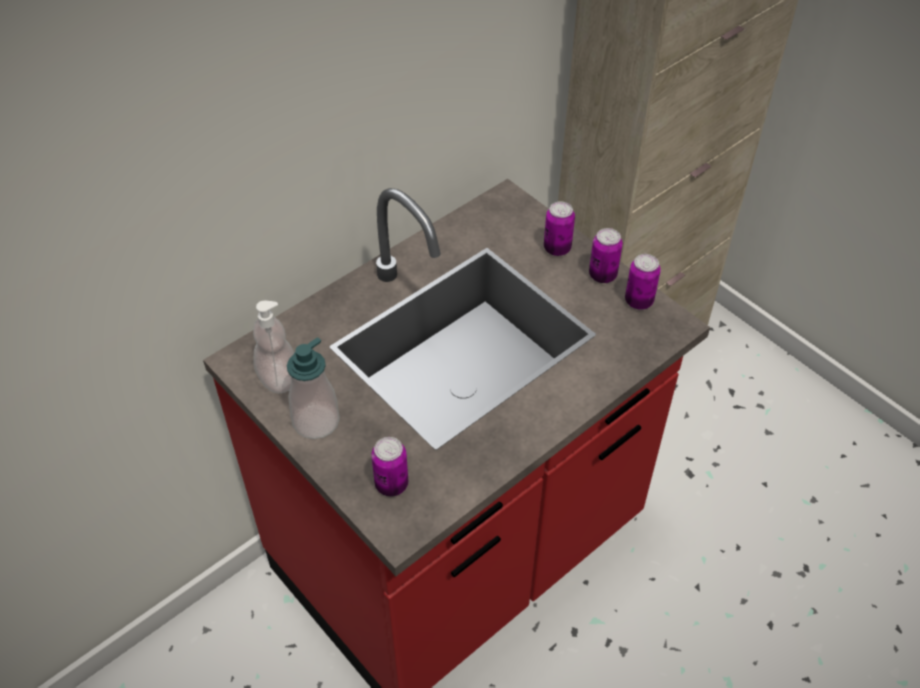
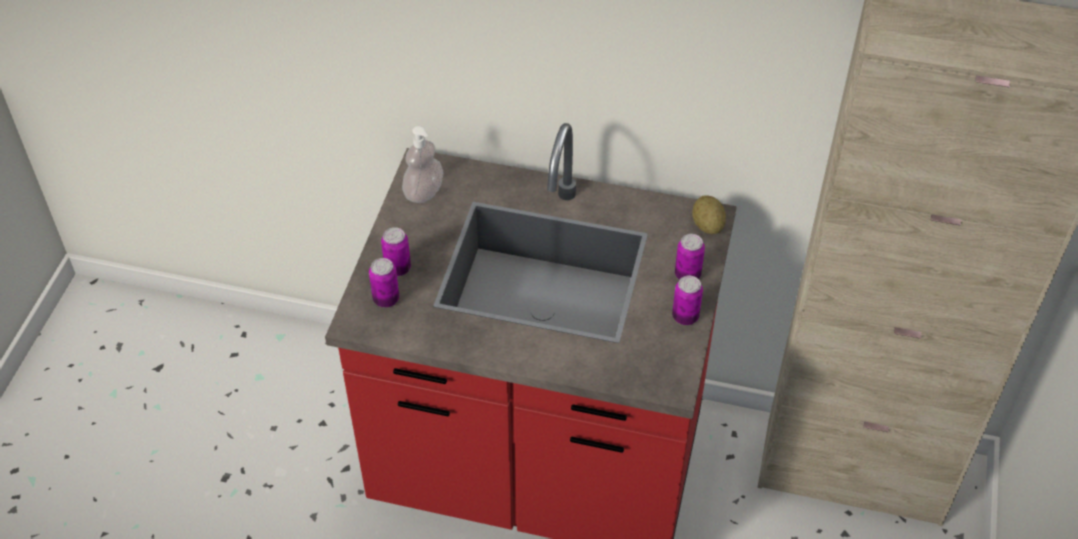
camera: 55 degrees right, 0 degrees up
(316, 421) = (404, 232): soap dispenser -> none
(513, 206) = (707, 225): none -> potato
(639, 301) = (678, 352): can -> can (398, 268)

